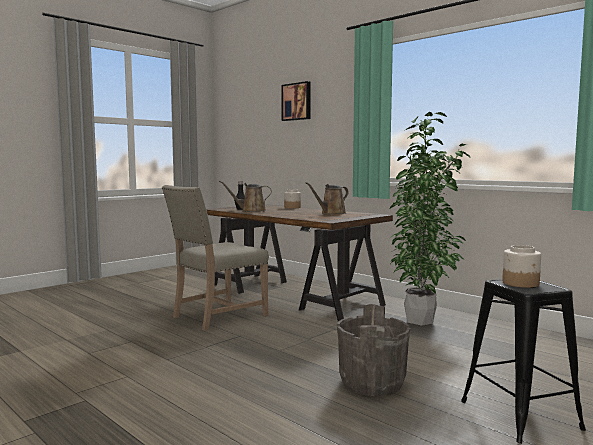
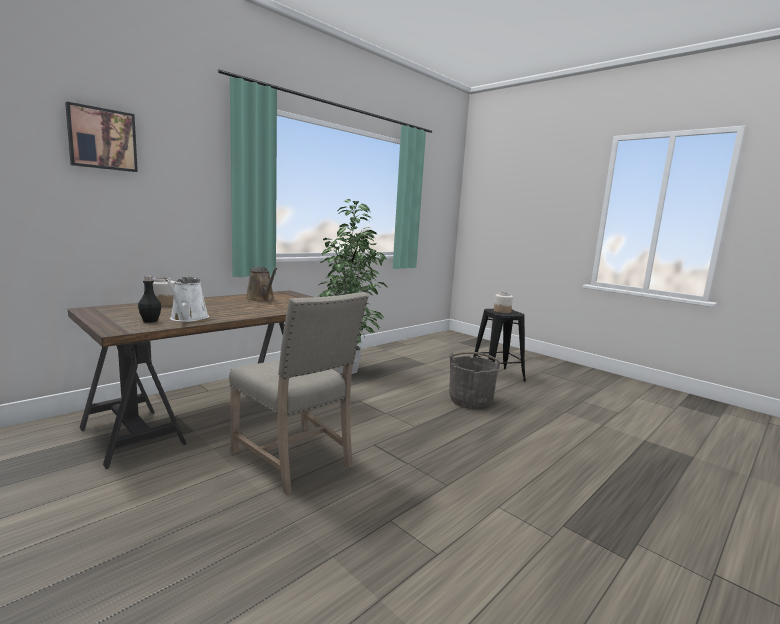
camera: 90 degrees left, 5 degrees up
(250, 211) = (188, 318): brown watering can -> white watering can

